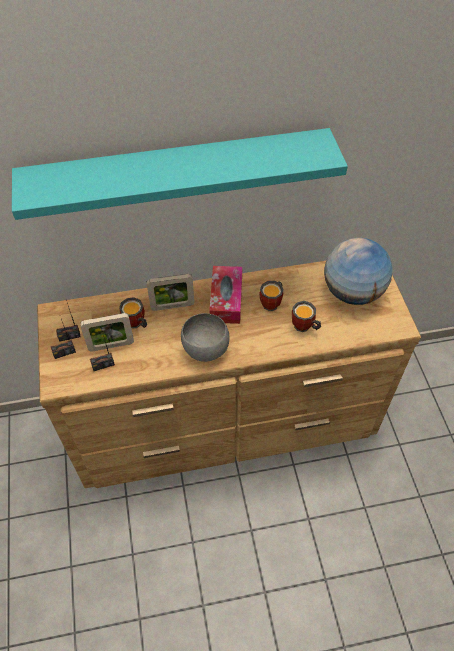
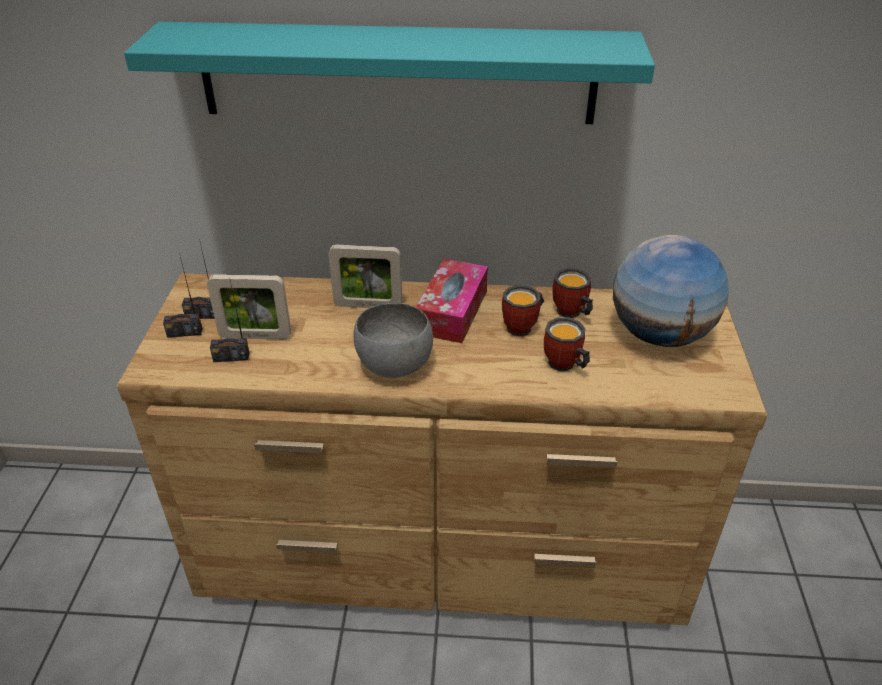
camera: 15 degrees right, 15 degrees down
(135, 324) = (303, 318): mug -> mug (570, 314)

